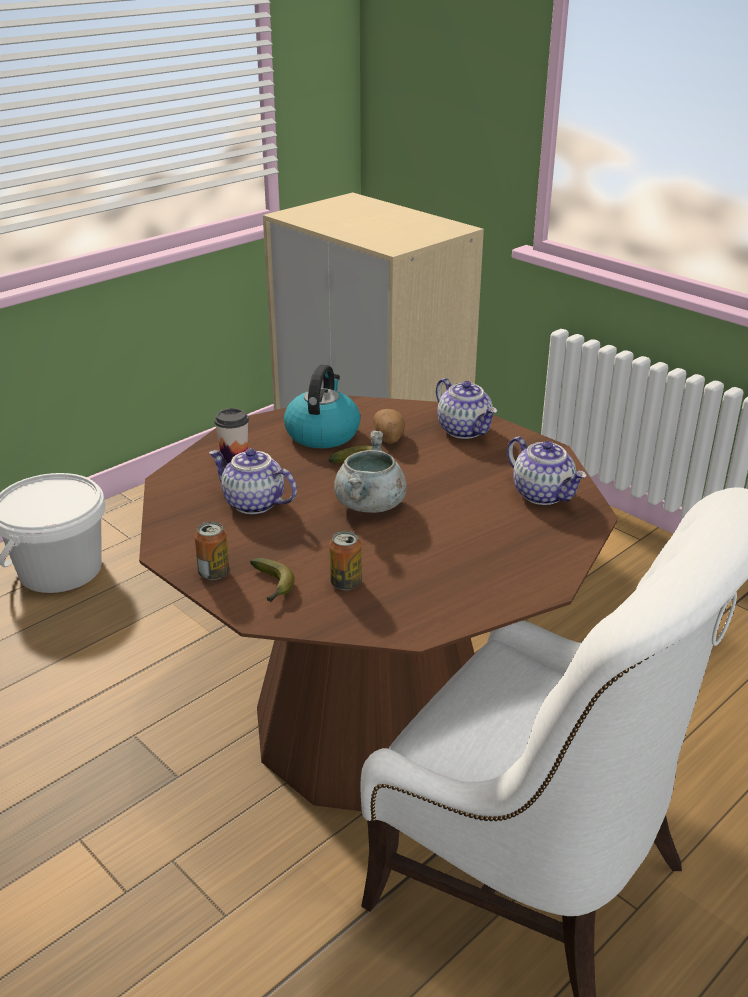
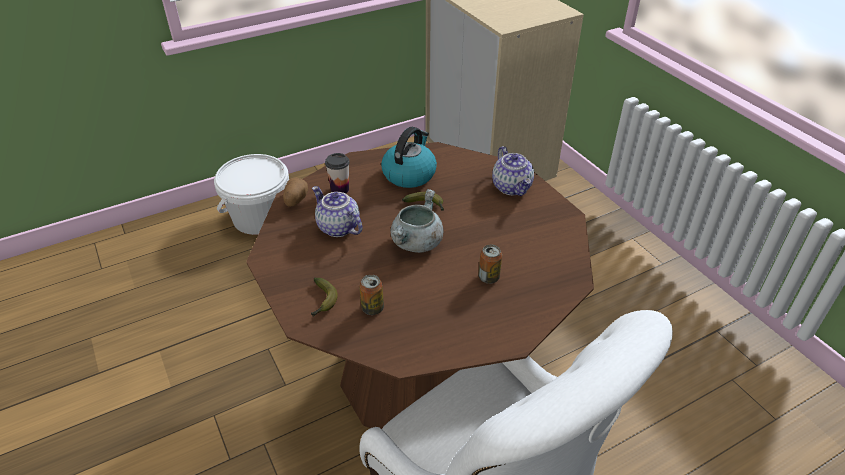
camera: 15 degrees right, 10 degrees up
(214, 573) = (289, 282): can -> can (488, 277)
(389, 438) = (454, 186): potato -> potato (295, 200)
(543, 494) = (546, 256): teapot -> none

